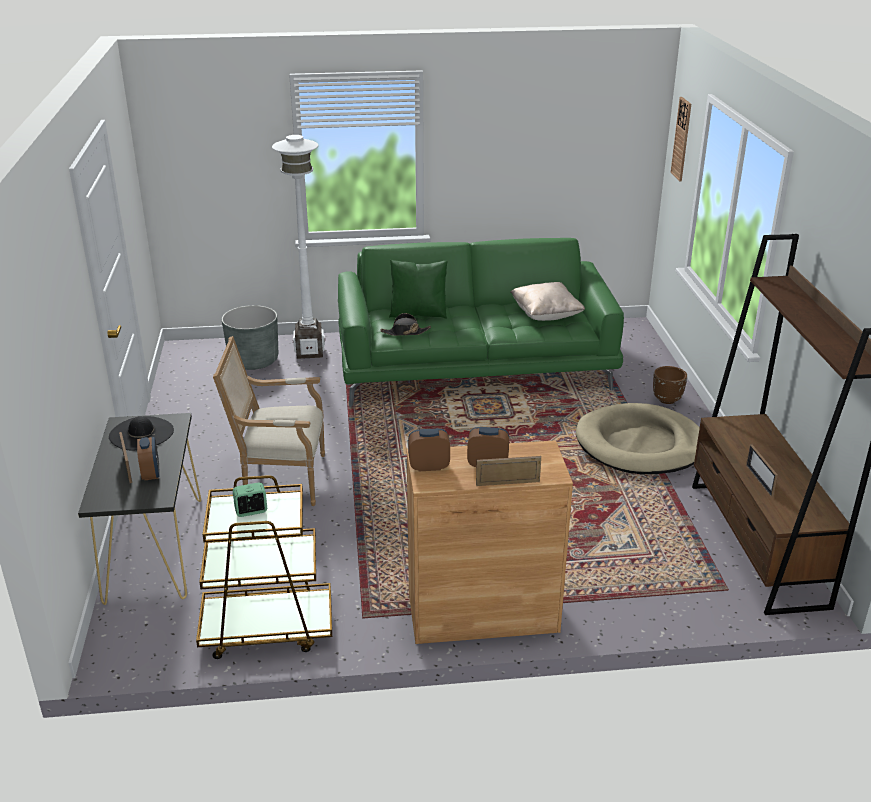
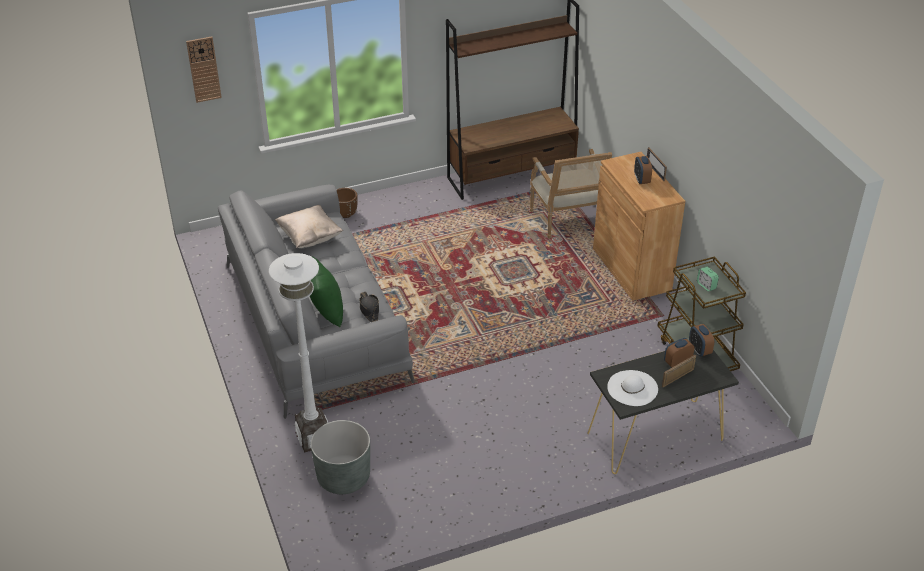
camera: 105 degrees left, 10 degrees up
(141, 433) = (632, 388): black hat -> white hat
(280, 480) = (539, 395): armchair -> armchair (567, 222)
(429, 466) = (656, 199): alarm clock -> alarm clock (699, 350)
(475, 365) = (314, 320): green sofa -> grey sofa
(640, 445) = (416, 223): beige dog bed -> none
(759, 480) = (529, 132): picture frame -> none

